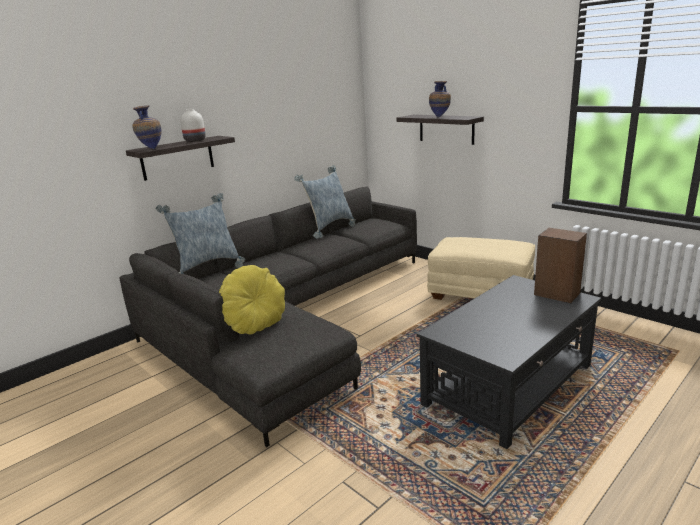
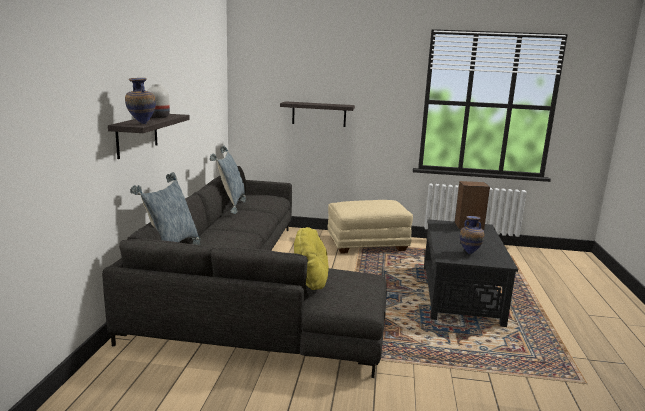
camera: 40 degrees left, 5 degrees down
(440, 117) = (320, 104): vase -> vase (469, 253)

